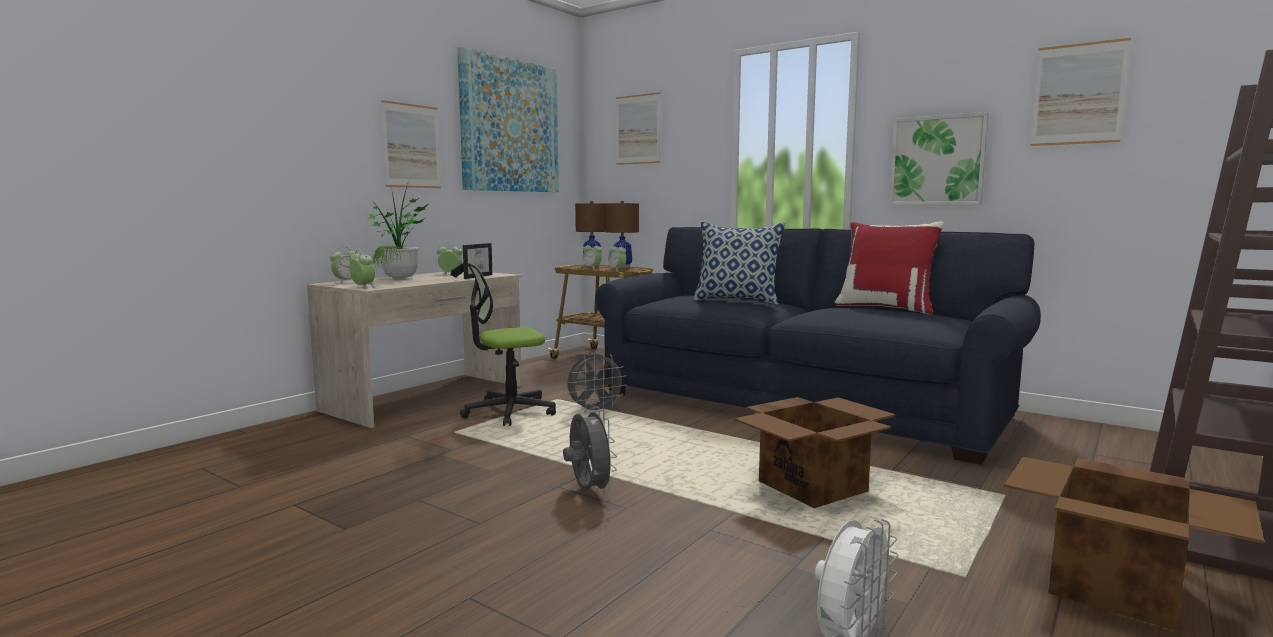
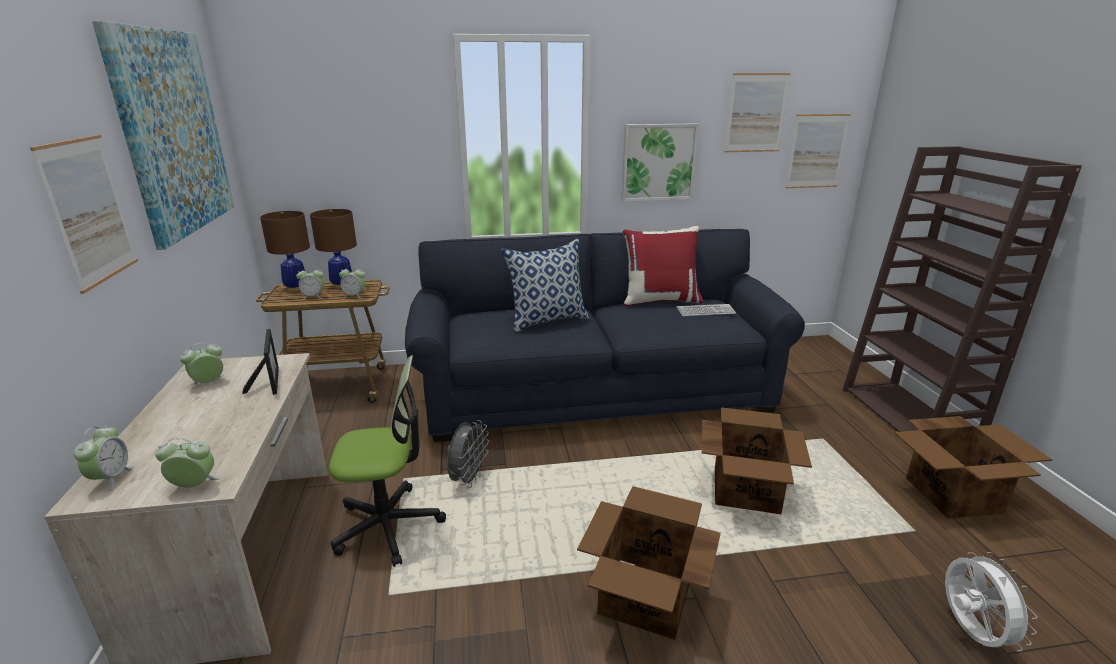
camera: 45 degrees left, 15 degrees up
(400, 278) = (170, 428): potted plant -> none
(509, 412) = (388, 525): office chair -> office chair turned 120 degrees counterclockwise
(589, 492) = (644, 598): grey fan -> cardboard box
(637, 129) = (325, 118): picture -> picture (817, 151)
(914, 316) = (705, 311): none -> keyboard

